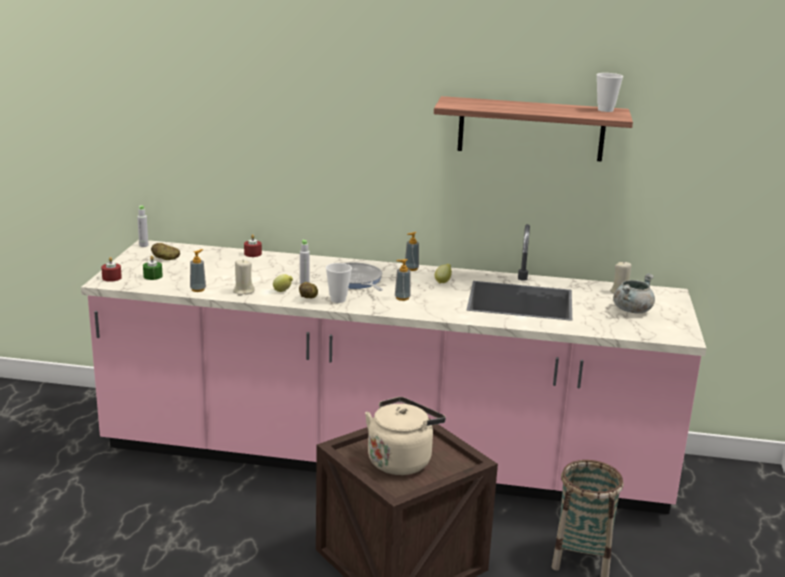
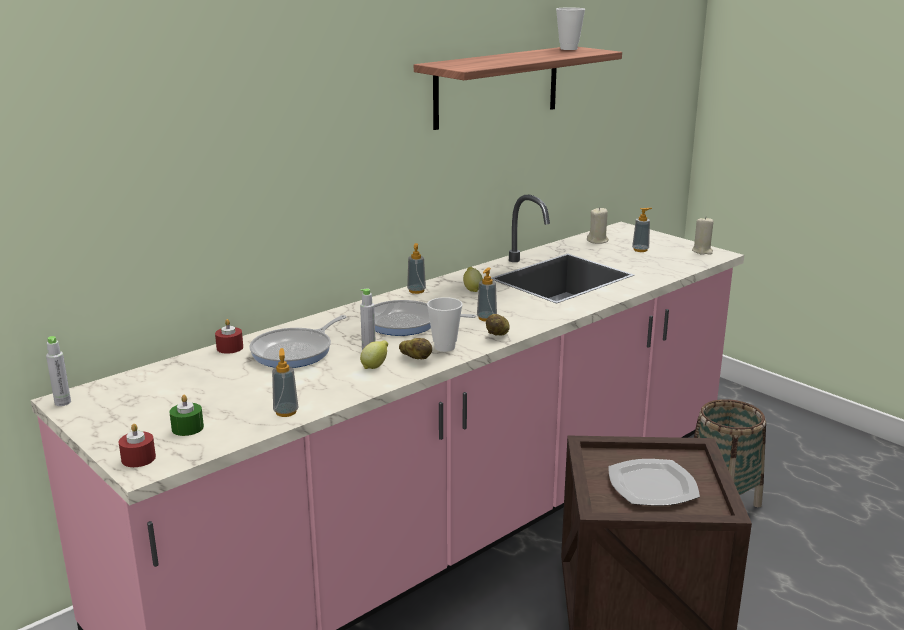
camera: 50 degrees left, 0 degrees up
(166, 259) = (143, 402): potato -> potato (498, 334)
(243, 291) = (338, 387): beige candle -> beige candle (702, 251)
(272, 268) = (295, 351): none -> frying pan
(401, 460) = (652, 485): beige kettle -> plate
(632, 310) = (640, 250): grey cooking pot -> soap dispenser

